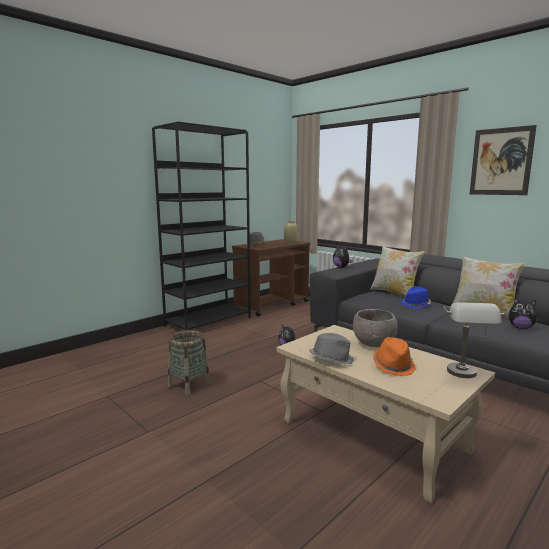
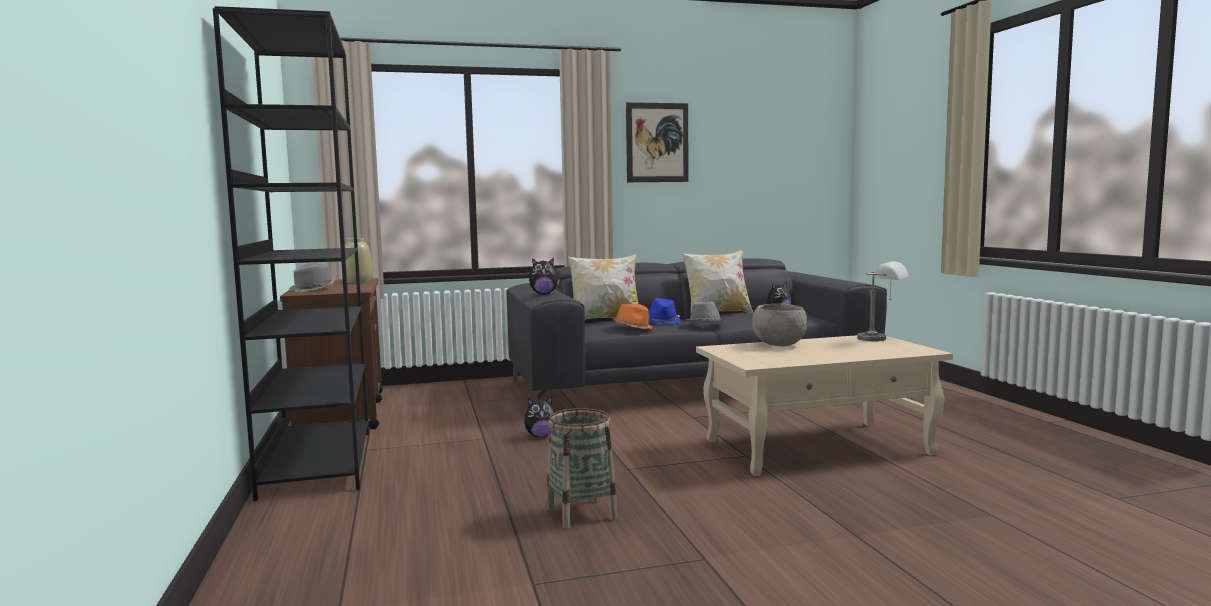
camera: 60 degrees left, 5 degrees down
(331, 359) = (807, 360): grey hat -> grey hat (705, 324)
(393, 366) = (843, 349): orange hat -> orange hat (633, 327)

